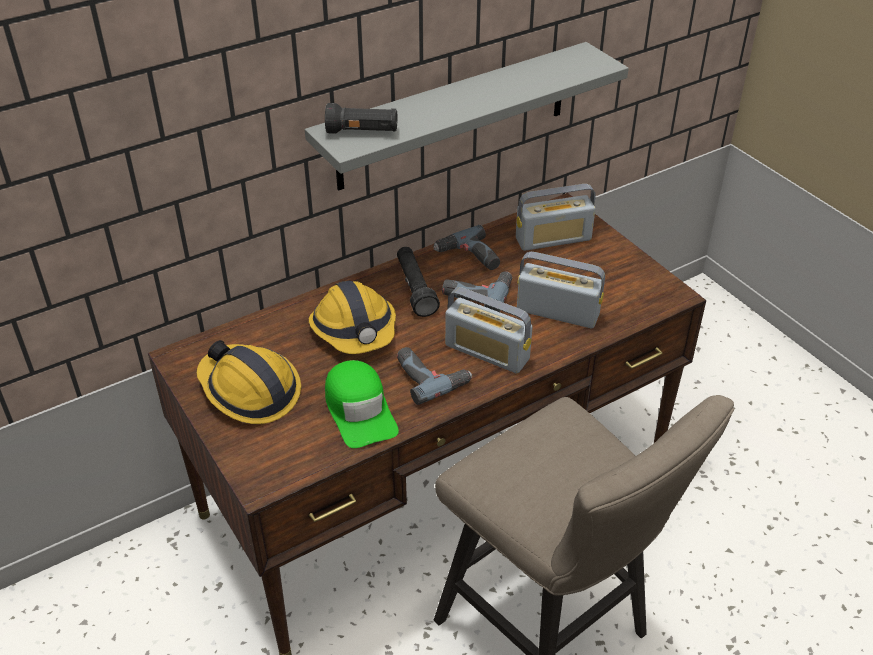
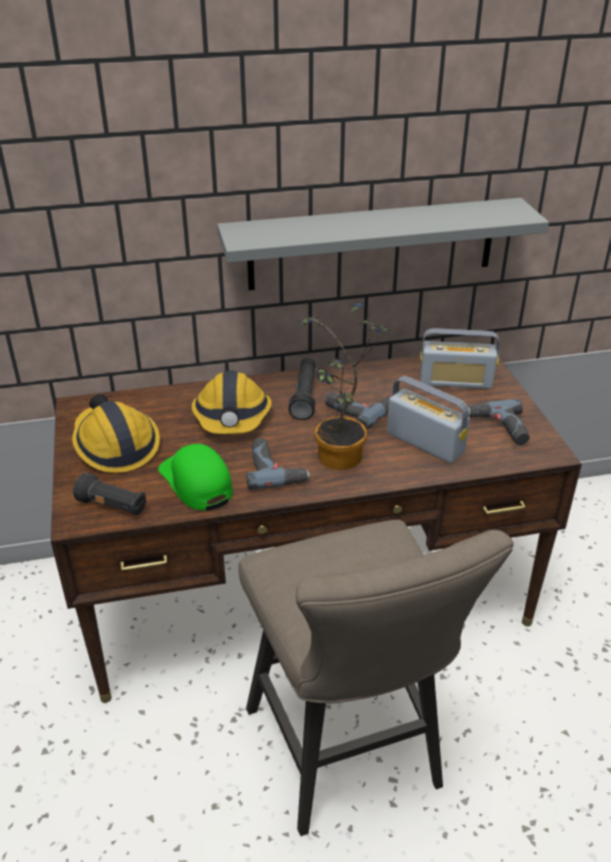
camera: 20 degrees right, 5 degrees down
(360, 410) = (196, 482): green cap -> green cap turned 150 degrees clockwise
(363, 132) = (264, 233): black flashlight -> black flashlight (113, 506)
(468, 257) = (368, 381): power drill -> power drill (499, 428)
(487, 352) = (338, 461): radio -> potted plant

